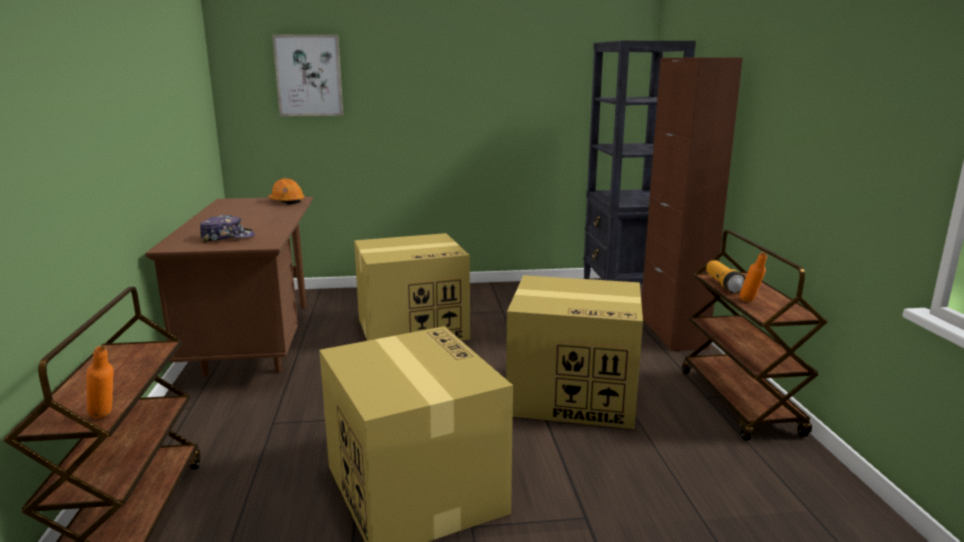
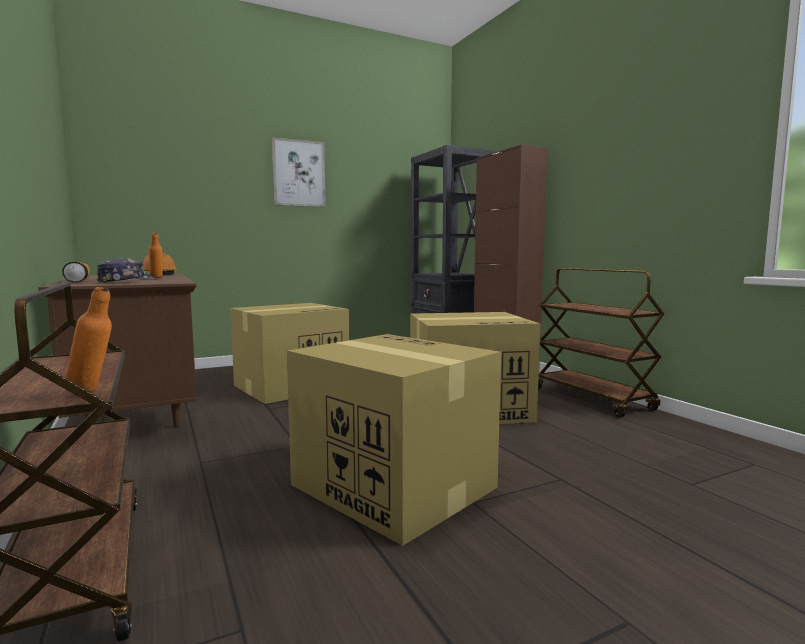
camera: 20 degrees left, 10 degrees down
(309, 75) = (170, 168): picture -> picture (298, 173)
(723, 285) = (569, 306): flashlight -> flashlight (79, 281)
(750, 302) = (601, 310): orange bottle -> orange bottle (157, 278)

